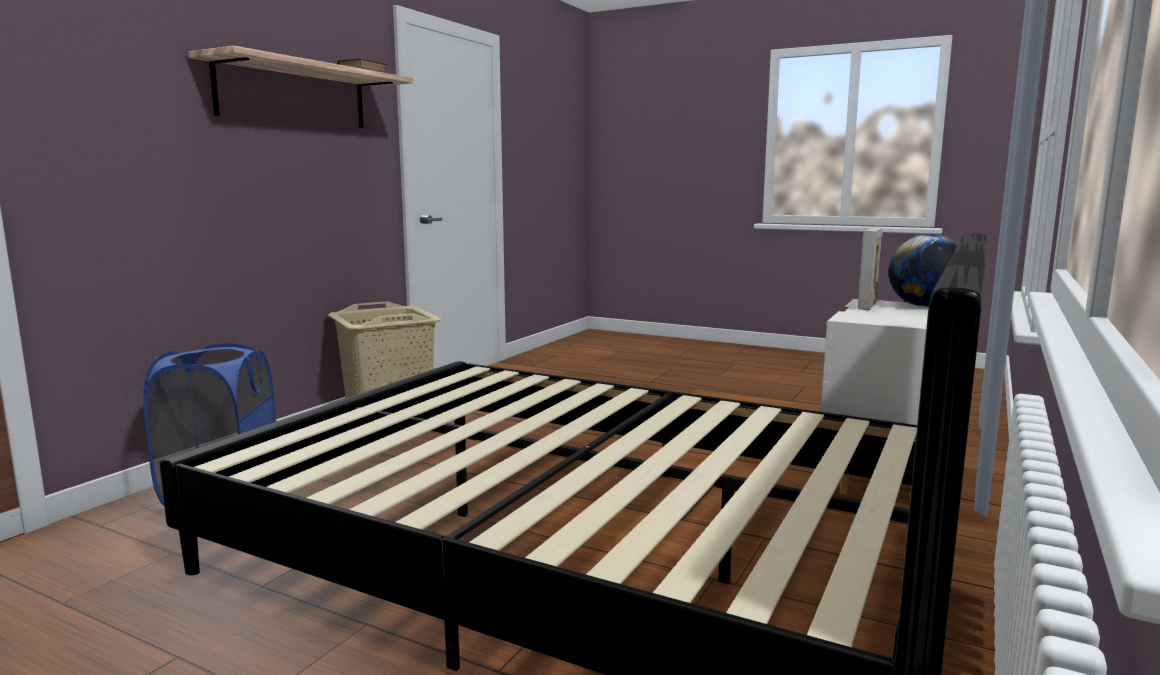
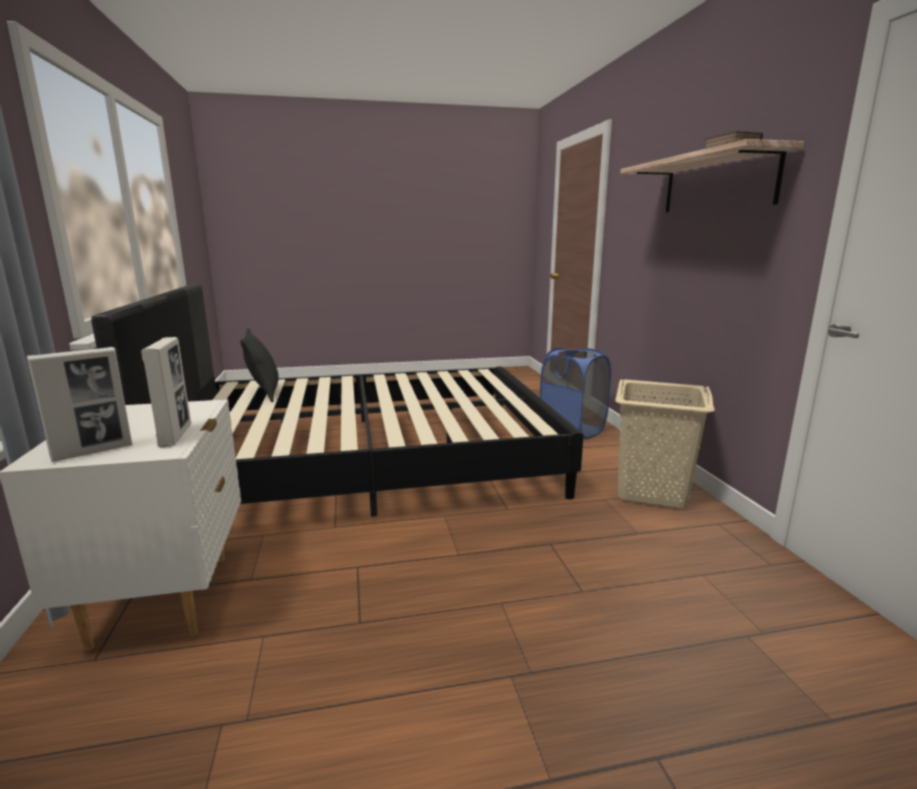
camera: 140 degrees right, 5 degrees up
(743, 534) = (264, 393): none -> black pillow
(924, 306) = (93, 452): globe -> picture frame

